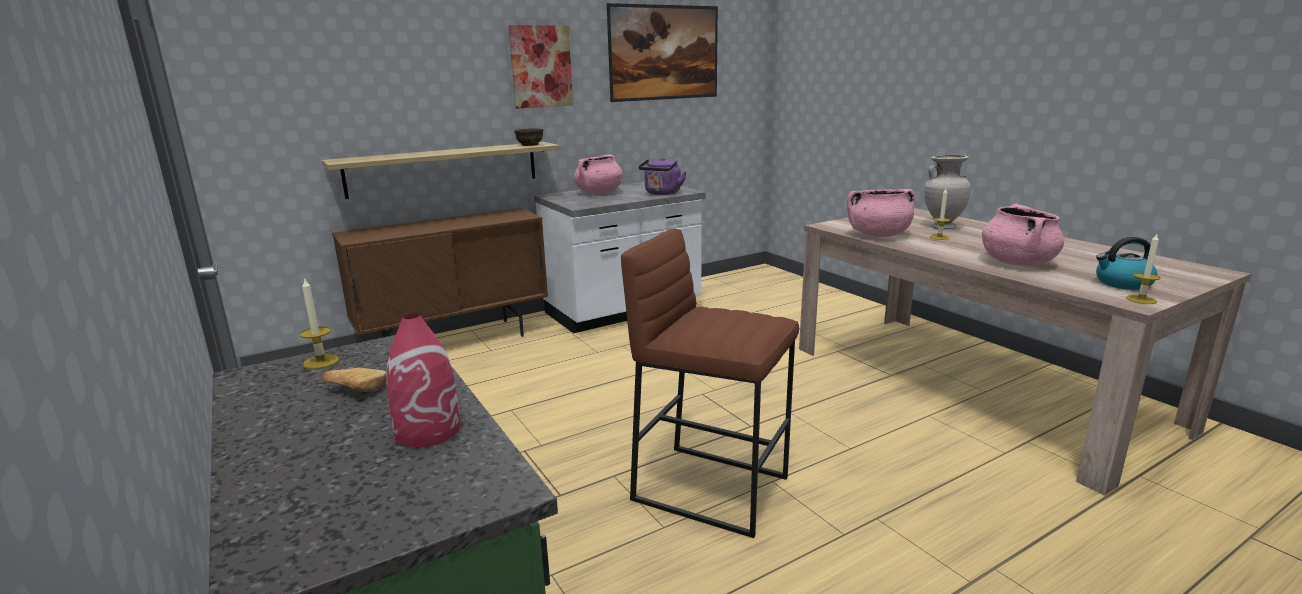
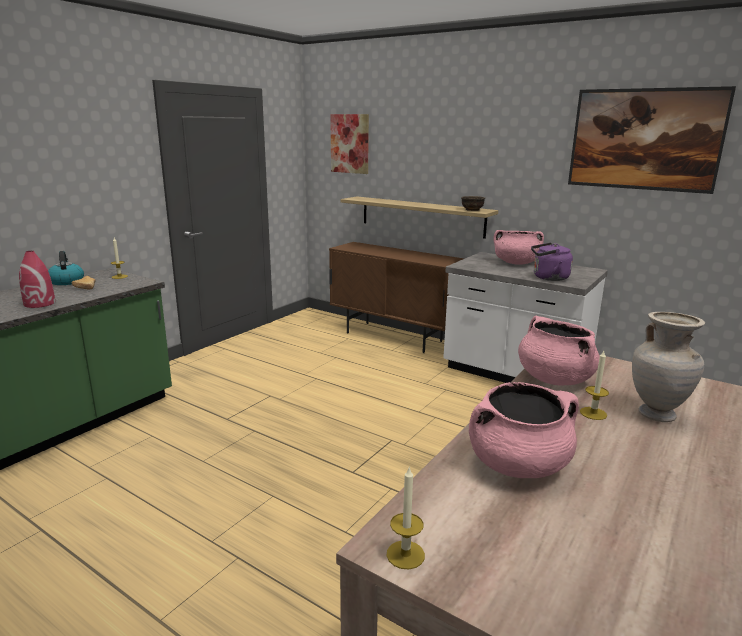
camera: 65 degrees right, 0 degrees up
(541, 66) = (505, 147): picture -> picture (350, 144)
(711, 487) = (254, 470): brown stool -> none
(1122, 283) = (482, 547): kettle -> kettle (66, 281)

